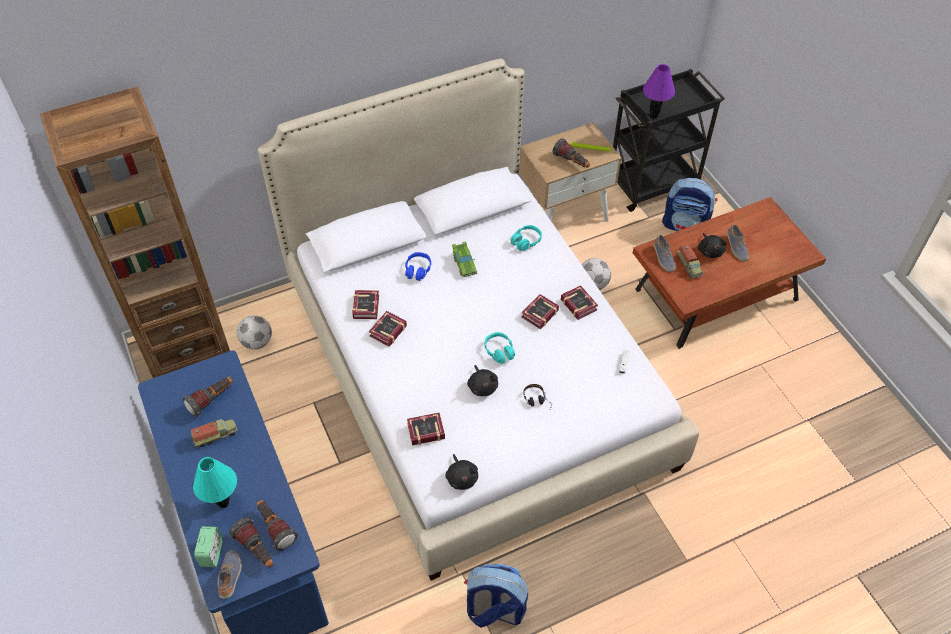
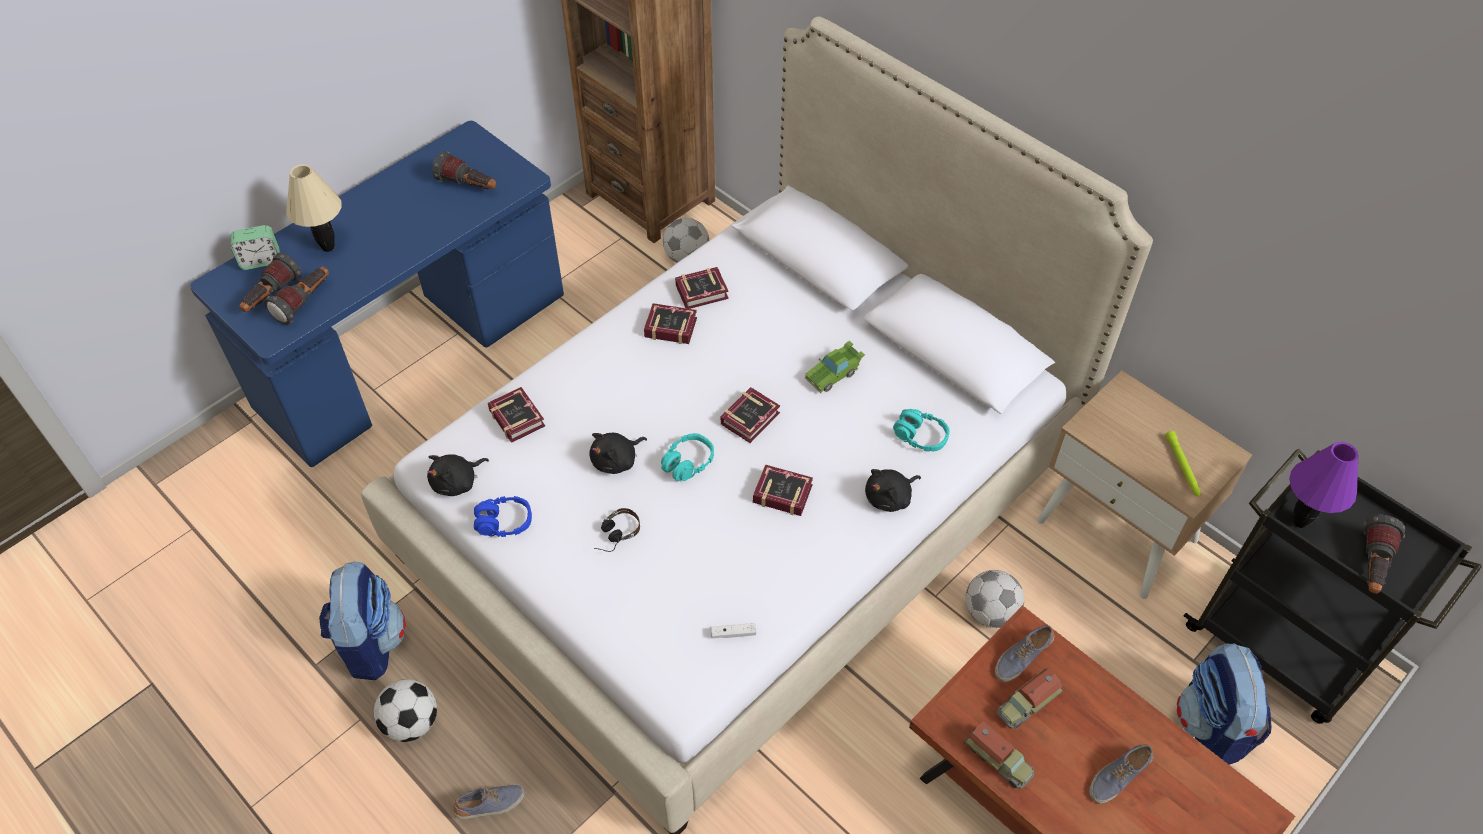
camera: 70 degrees right, 0 degrees up
(215, 435) = (419, 207): toy truck -> toy truck (998, 760)
(223, 504) = (327, 247): turquoise table lamp -> beige table lamp
(231, 576) = (233, 287): shoe -> shoe (490, 805)
(417, 270) = (794, 325): blue headphones -> blue headphones (504, 522)
(563, 595) = (411, 722): none -> football
(572, 162) = (1132, 449): flashlight -> flashlight (1372, 566)
(578, 303) = (828, 539): book -> book (752, 418)
(710, 251) = (1083, 732): black plush toy -> black plush toy (890, 498)

